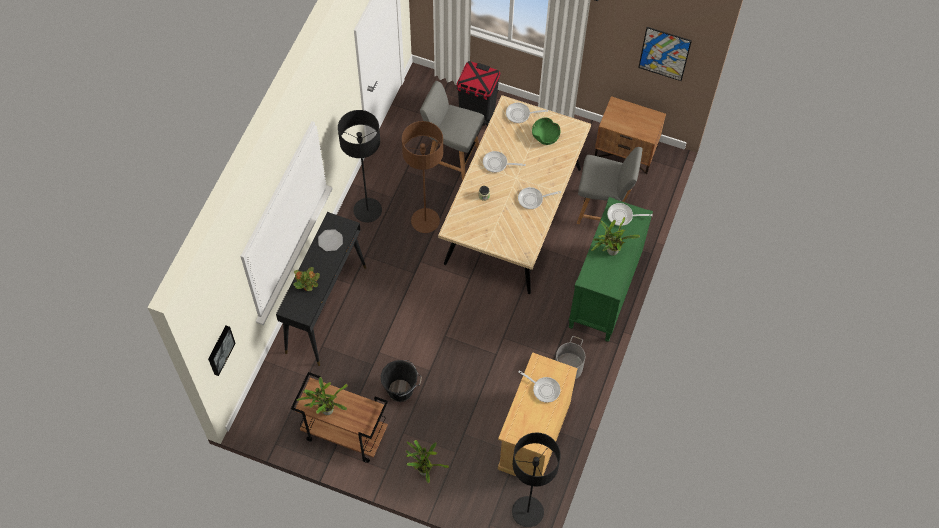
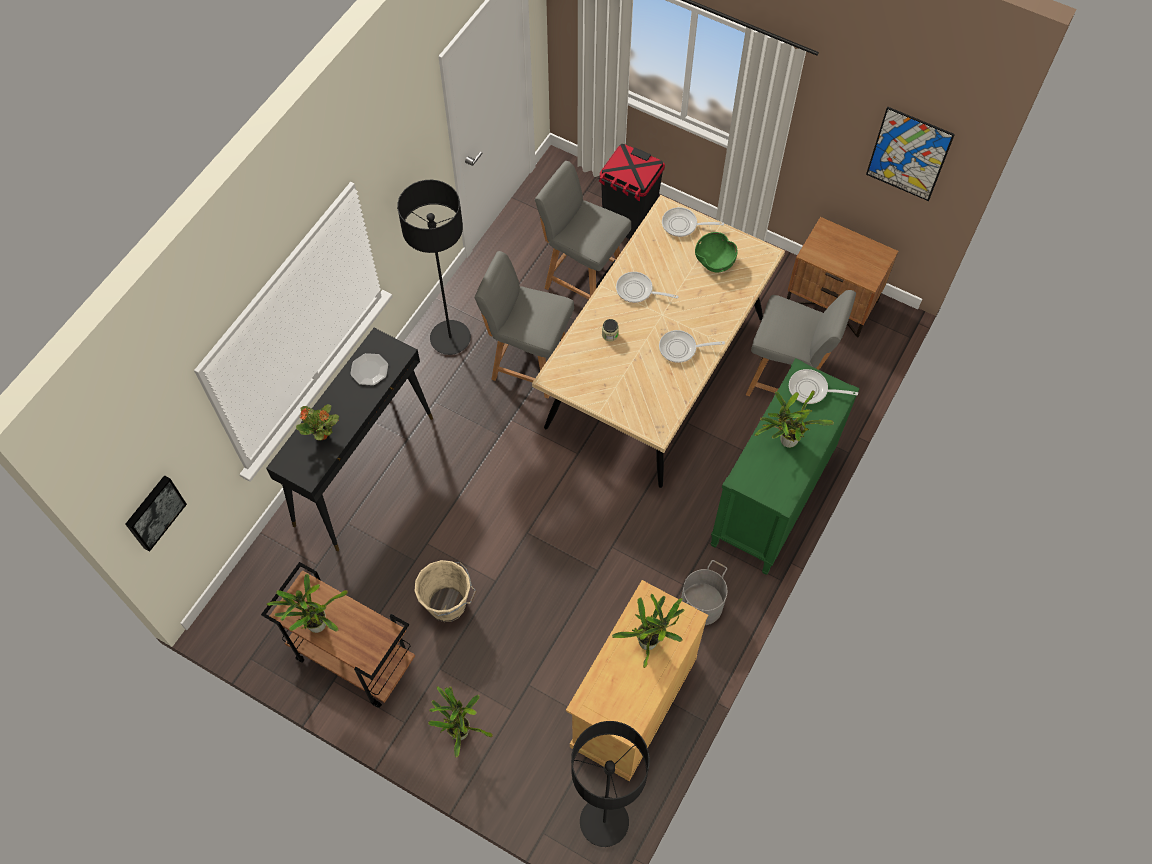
camera: 10 degrees right, 0 degrees up
(401, 390) = (448, 605): black bucket -> beige bucket
(425, 221) = (529, 363): brown floor lamp -> grey chair
(544, 389) = (650, 641): frying pan -> potted plant

